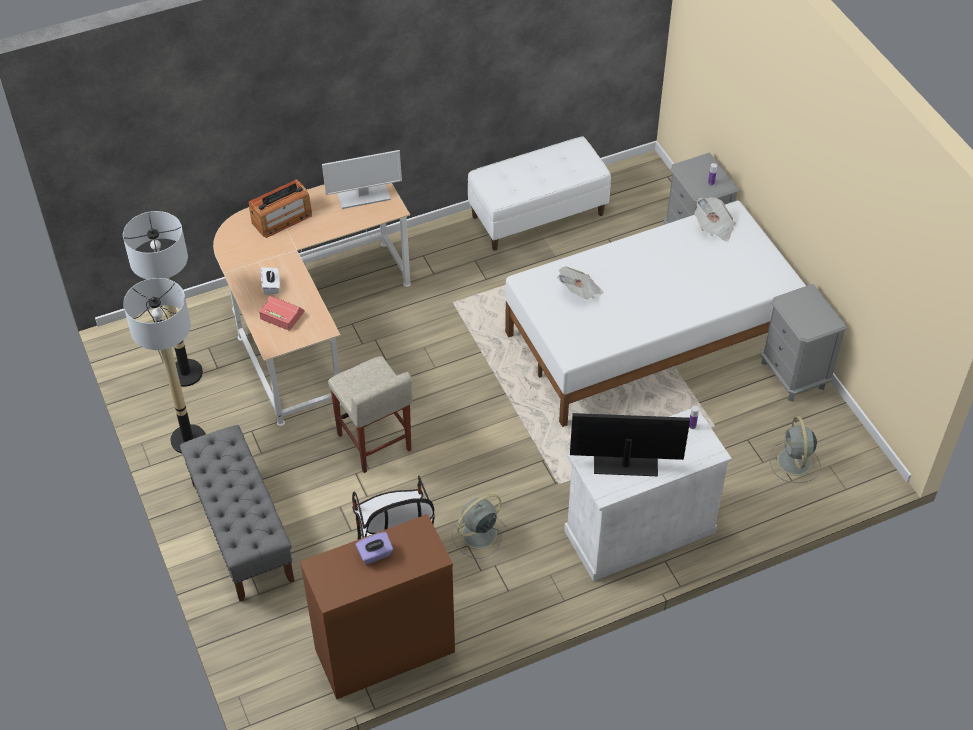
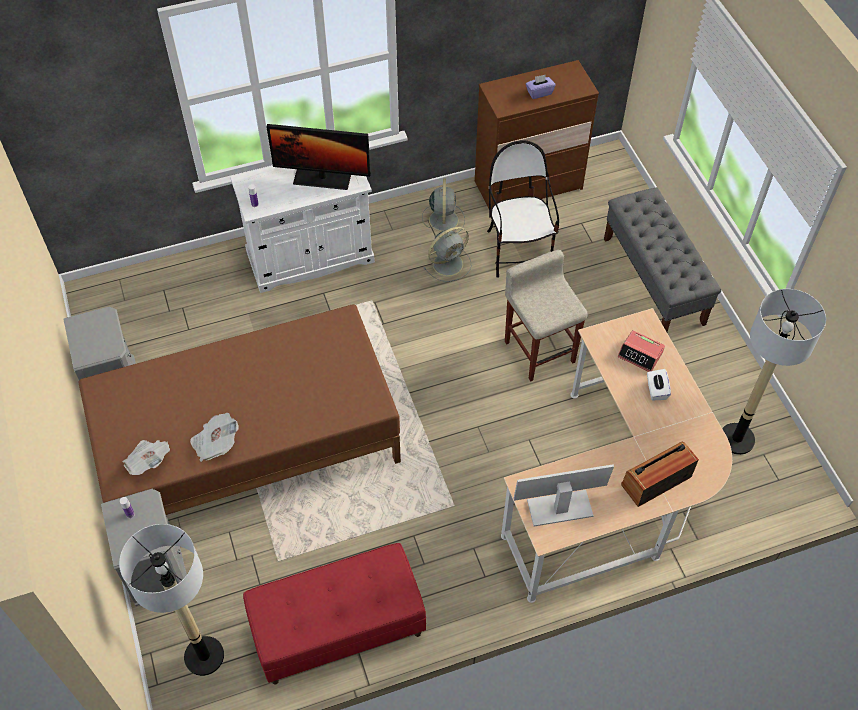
camera: 175 degrees left, 5 degrees up
(188, 439) = (718, 367): floor lamp -> floor lamp (204, 656)
(538, 215) = (338, 630): white bench -> red bench
(579, 291) = (322, 389): newspaper -> newspaper (215, 444)
(651, 338) = (247, 443): white bed -> brown bed
(794, 463) = (154, 304): grey fan -> grey fan (443, 219)

